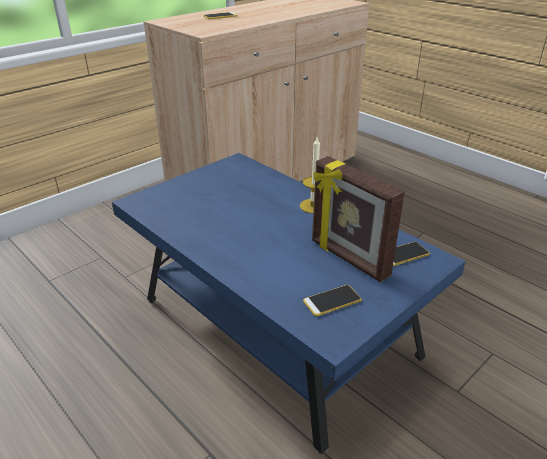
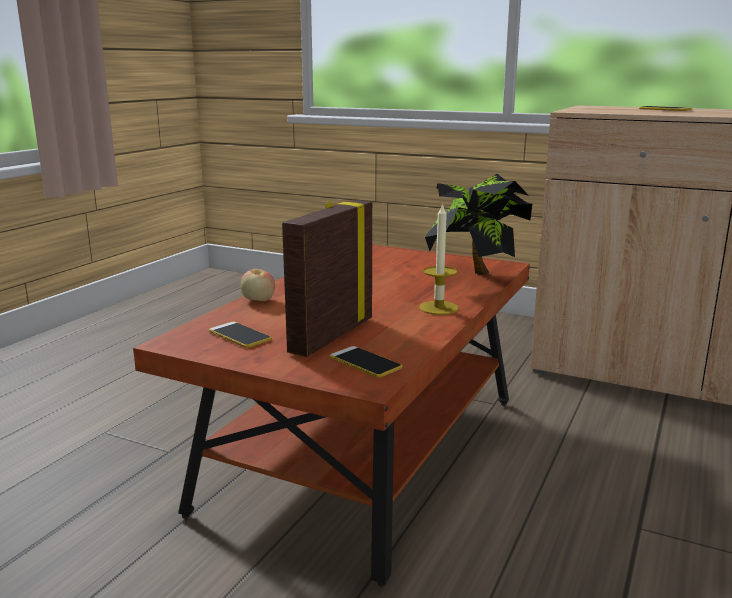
camera: 70 degrees right, 15 degrees down
(248, 279) = (258, 300): none -> apple
(256, 177) = (476, 277): none -> potted plant
(275, 329) = (366, 452): blue coffee table -> brown coffee table

